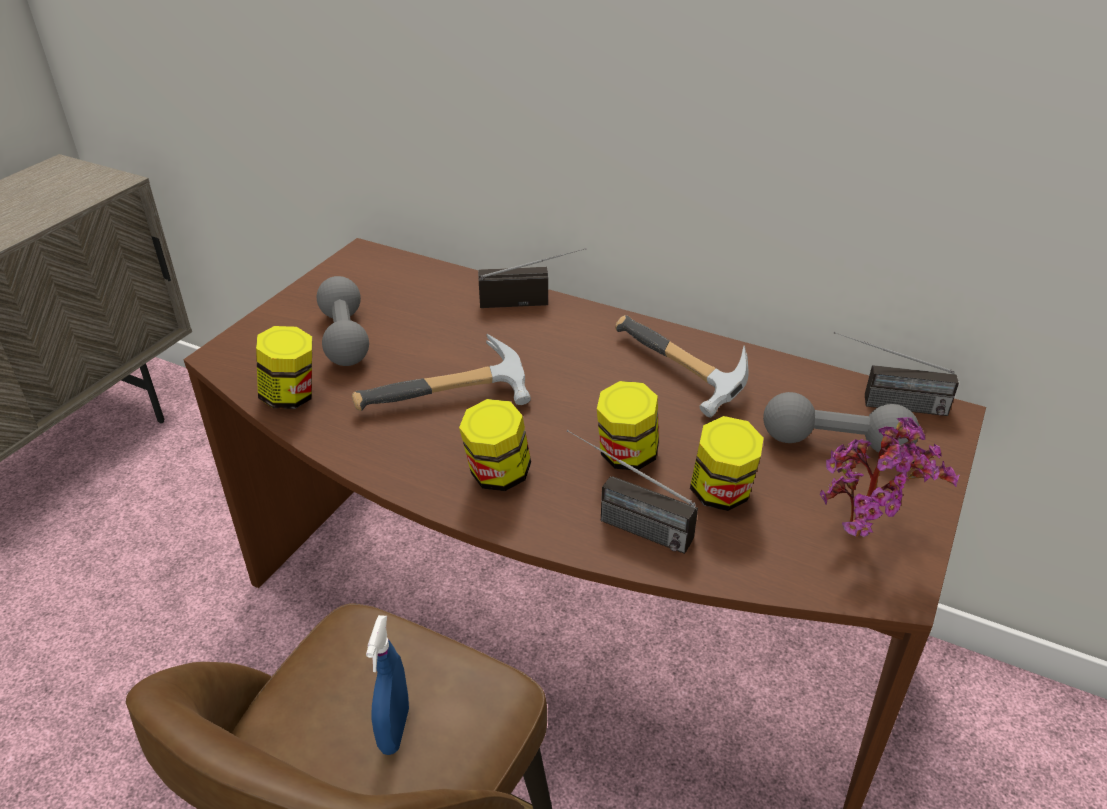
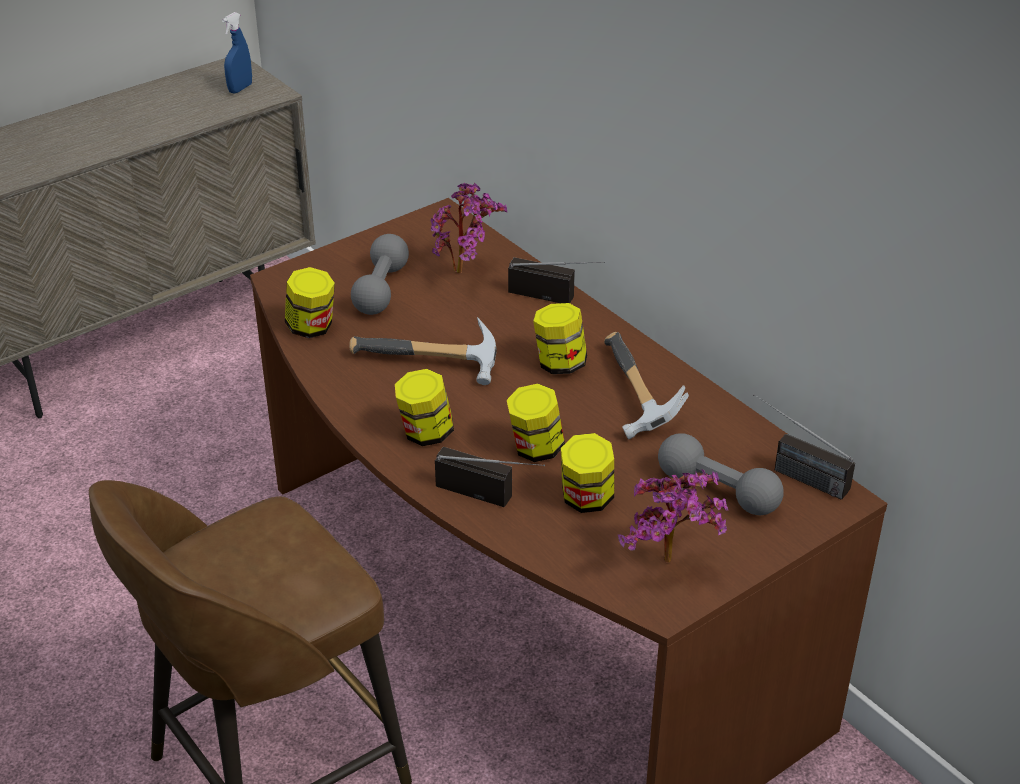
camera: 25 degrees right, 0 degrees up
(394, 730) = (262, 582): blue spray bottle -> blue spray bottle (240, 88)
(423, 300) = (465, 272): none -> potted plant
(583, 362) = (559, 364): none -> jar
(622, 523) = (493, 496): radio -> radio turned 150 degrees clockwise

